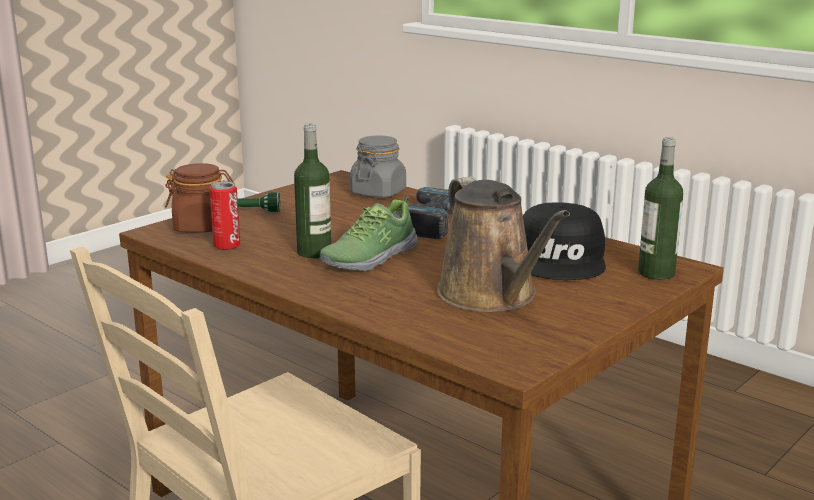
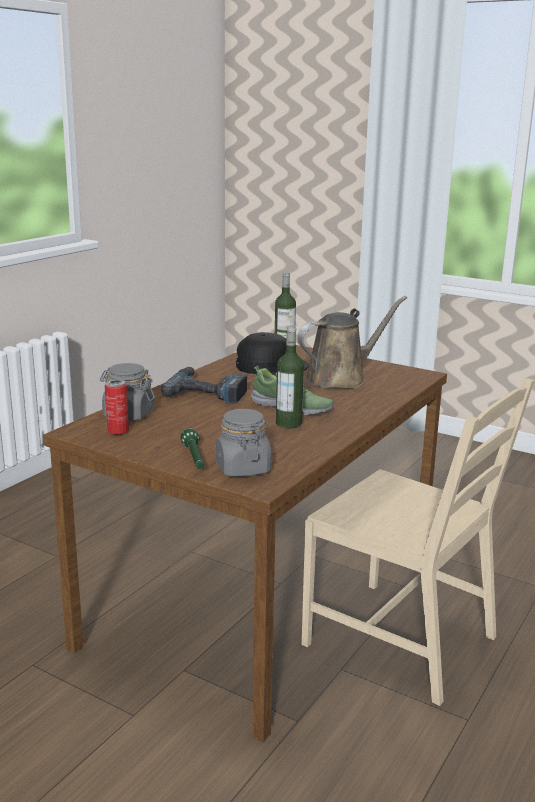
camera: 100 degrees left, 0 degrees up
(202, 227) = (243, 468): brown jar -> grey jar
(227, 246) = (288, 452): can -> can (118, 431)

